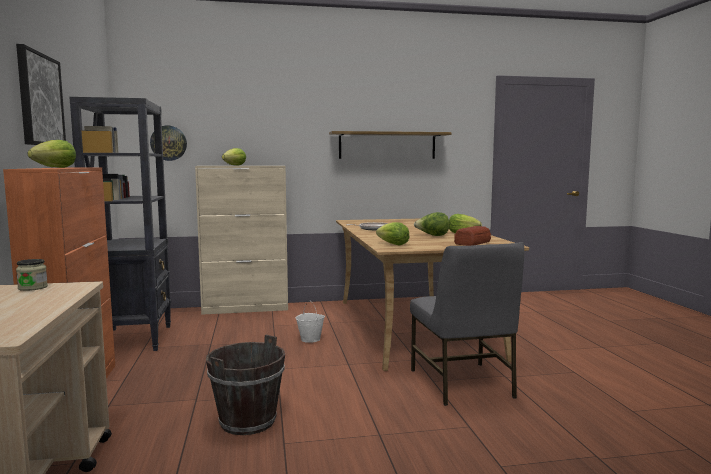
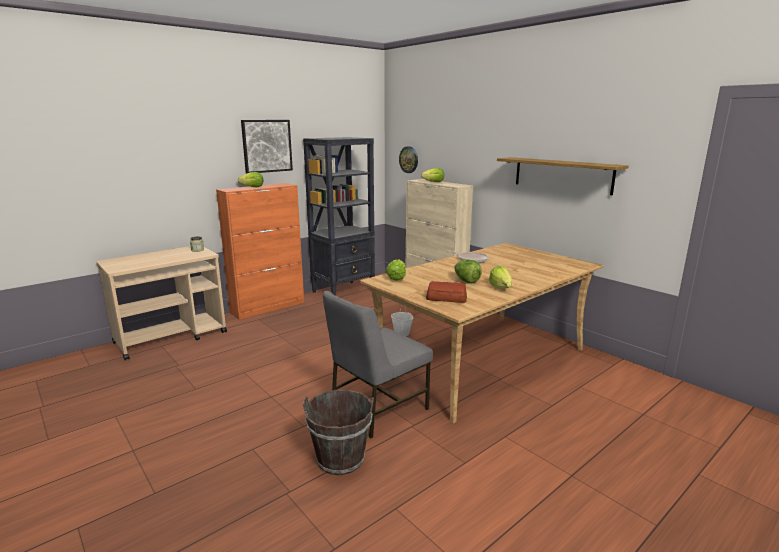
camera: 60 degrees right, 10 degrees up
(248, 422) = (262, 355): brown bucket -> brown bucket (340, 459)

